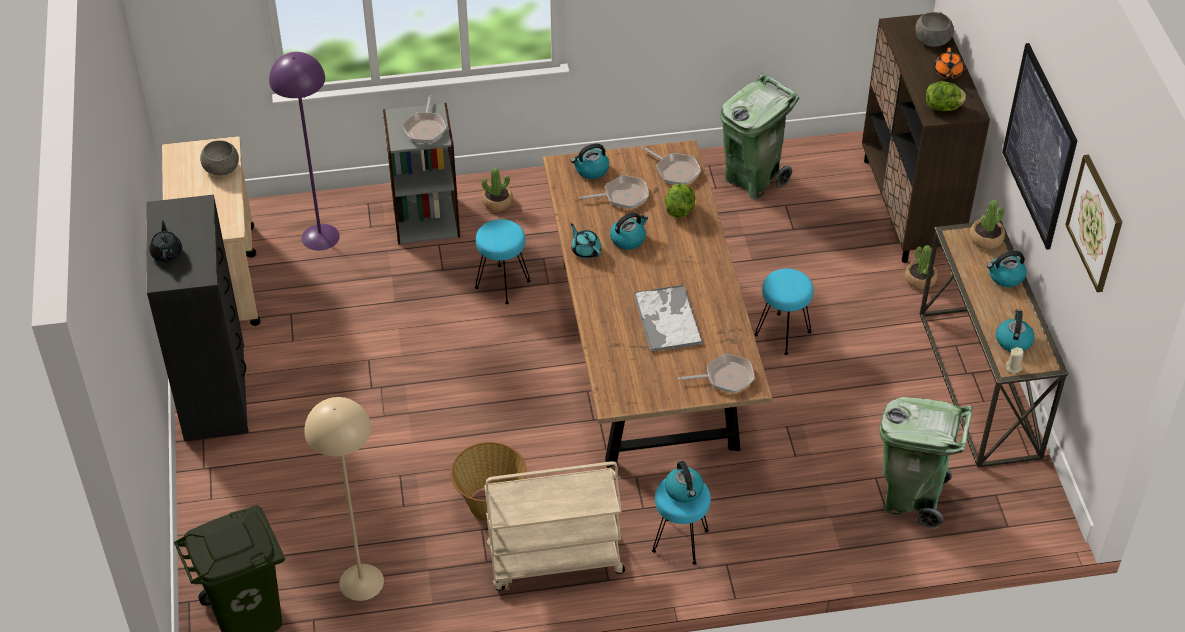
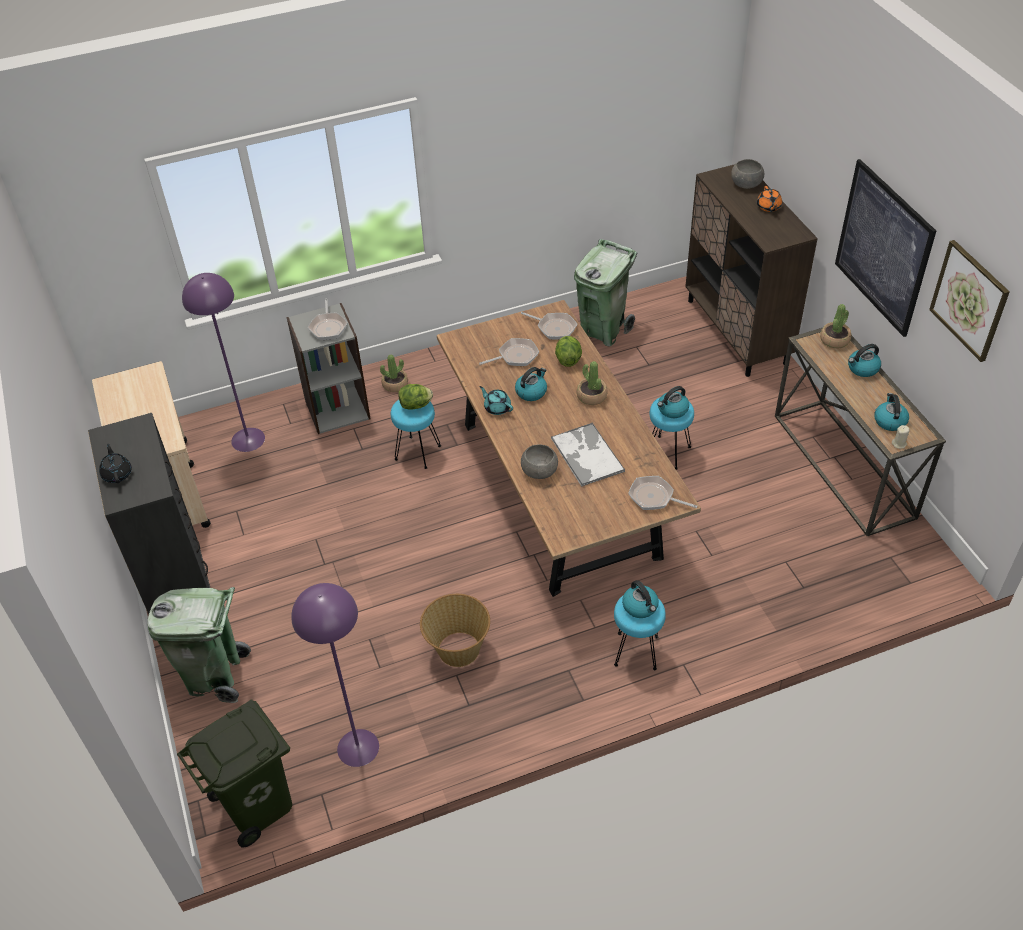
camera: 10 degrees left, 0 degrees up
(222, 168) = (151, 391): grey bowl -> grey bowl (540, 471)
(361, 581) = (357, 747): beige floor lamp -> purple floor lamp
(554, 561) = (530, 692): beige cart -> none
(591, 170) = (481, 339): kettle -> kettle (672, 410)
(725, 377) = (654, 497): frying pan -> frying pan turned 135 degrees counterclockwise
(912, 497) = (822, 573): green trash can -> green trash can (215, 676)
(920, 279) = (765, 388): potted plant -> potted plant (591, 396)
(943, 108) = (775, 235): lettuce -> lettuce (416, 405)

